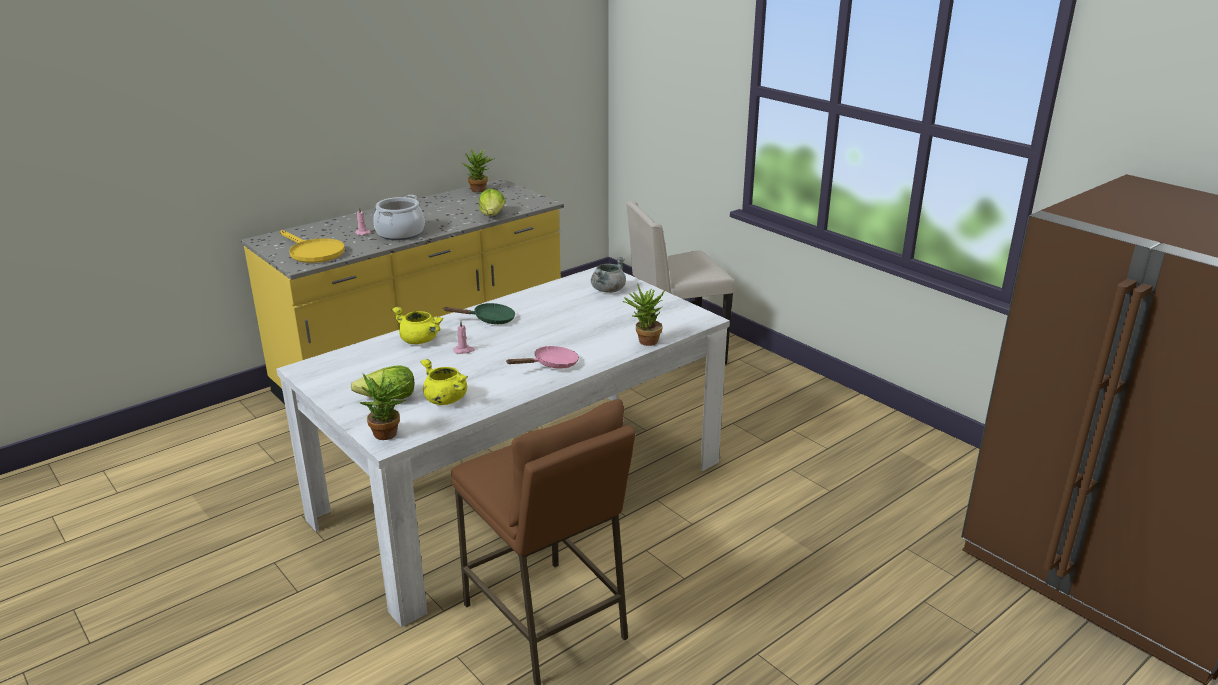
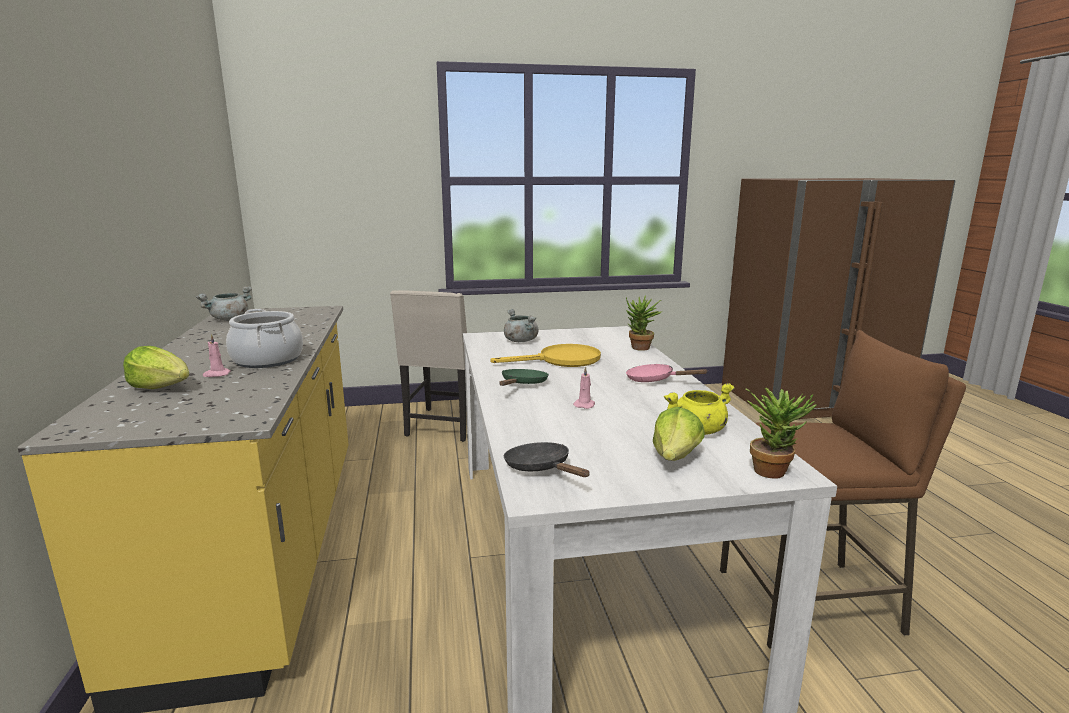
camera: 60 degrees left, 10 degrees down
(313, 252) = (216, 406): yellow frying pan -> yellow frying pan (561, 360)
(341, 362) = (541, 468): none -> black frying pan
(420, 340) = (533, 419): yellow cooking pot -> none
(479, 191) = (229, 319): potted plant -> grey cooking pot
(492, 215) = (312, 325): lettuce -> lettuce (162, 387)
(551, 364) = (654, 380): pink frying pan -> pink frying pan turned 60 degrees counterclockwise

